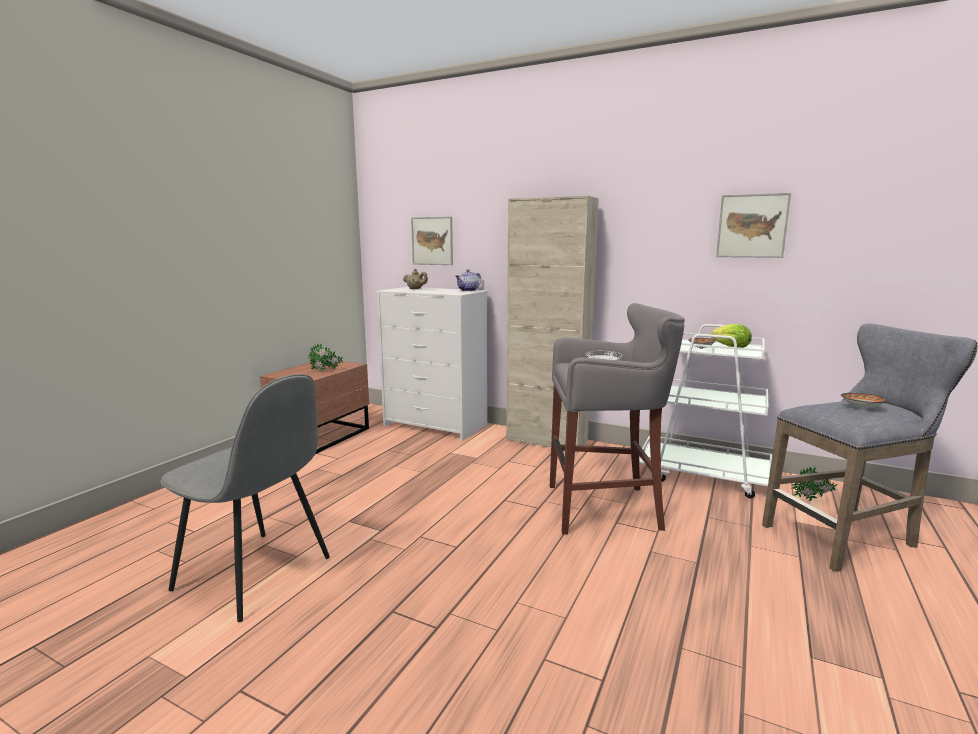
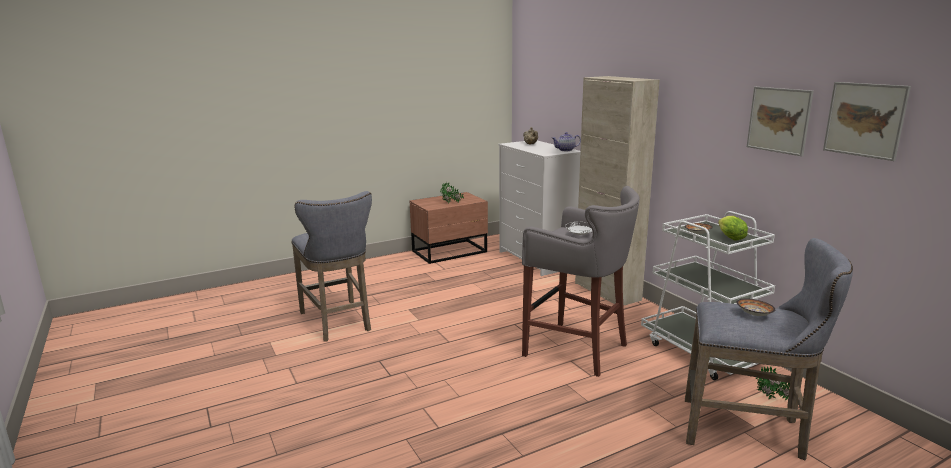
camera: 35 degrees right, 5 degrees up
(255, 575) = (338, 322): grey chair -> grey stool
(432, 241) = (553, 102): picture -> picture (864, 120)

